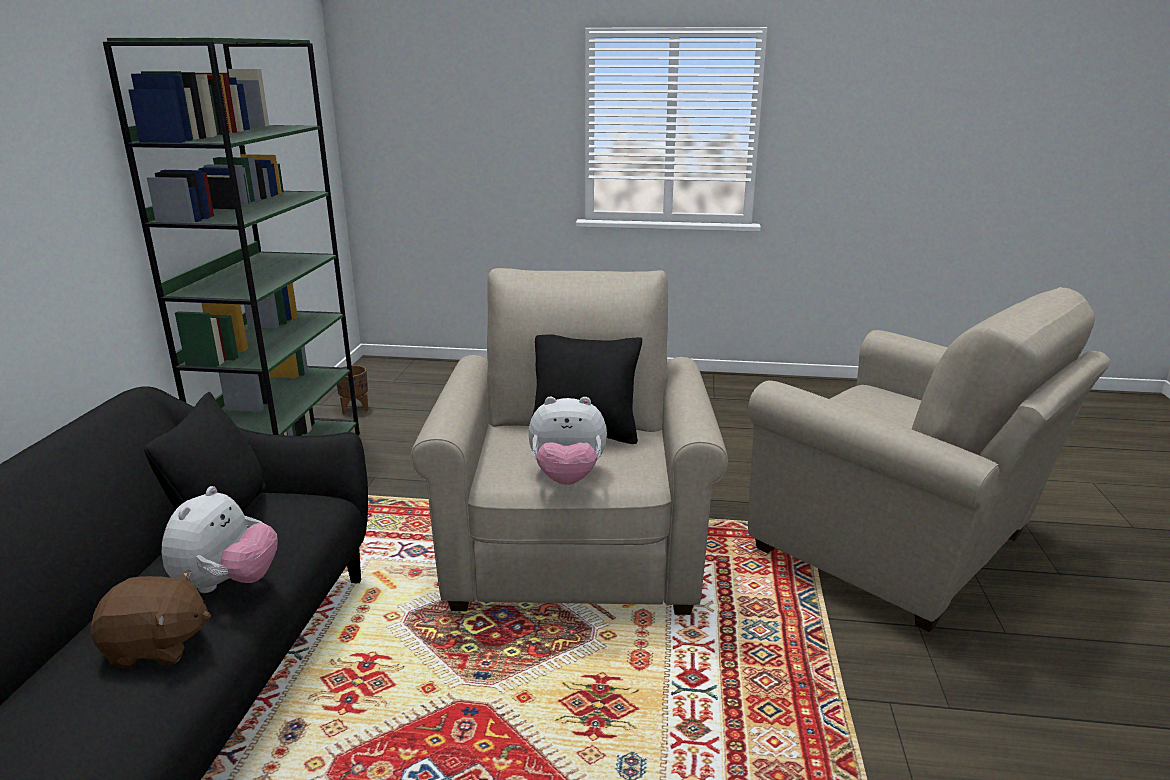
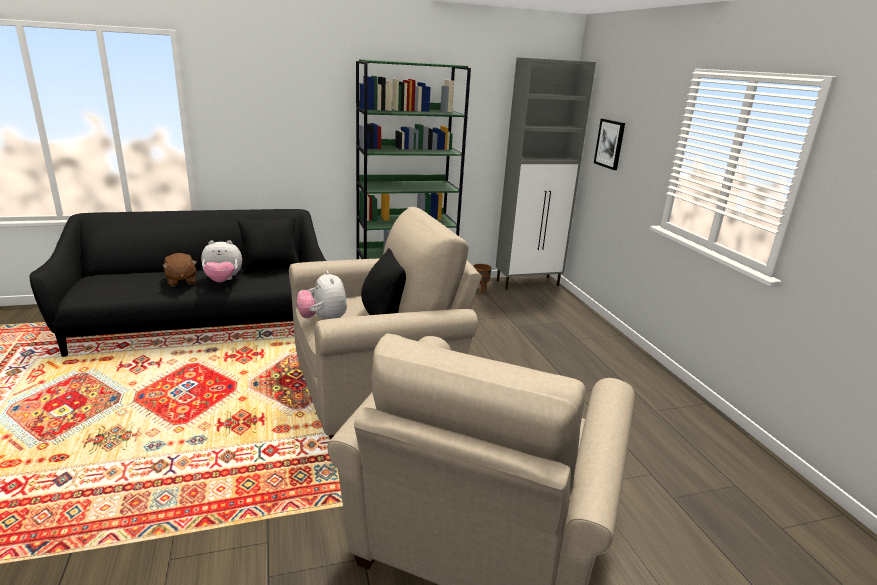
camera: 65 degrees right, 0 degrees up
(372, 373) = (528, 283): none -> grey cabinet
(449, 138) = (610, 144): none -> picture

